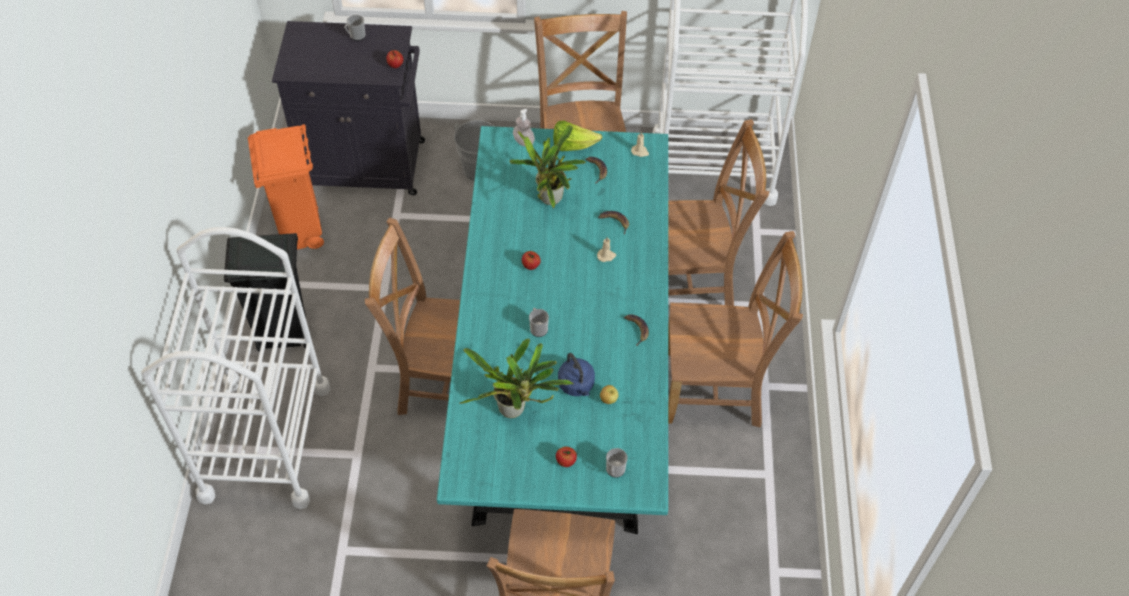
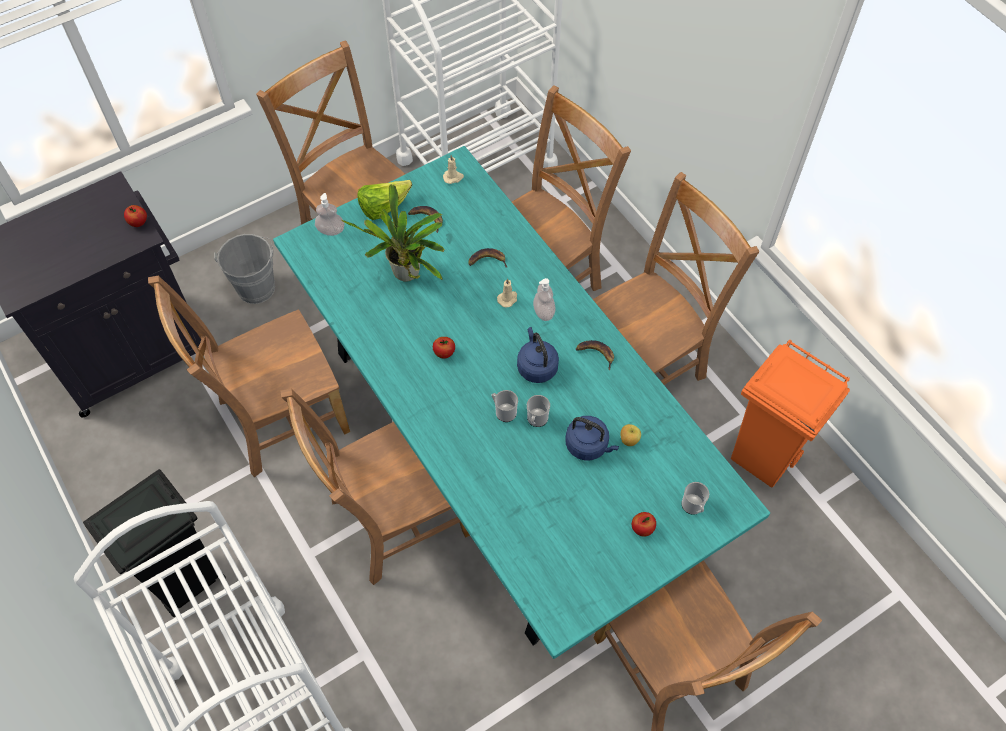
camera: 35 degrees left, 5 degrees up
(301, 234) = (120, 463): orange trash can -> orange trash can (764, 458)
(356, 36) = (66, 214): mug -> mug (536, 420)
(423, 266) = (278, 418): none -> brown chair
(515, 411) = (552, 510): potted plant -> none
(587, 312) = (536, 366): none -> blue kettle
(624, 279) = (543, 312): none -> soap dispenser

